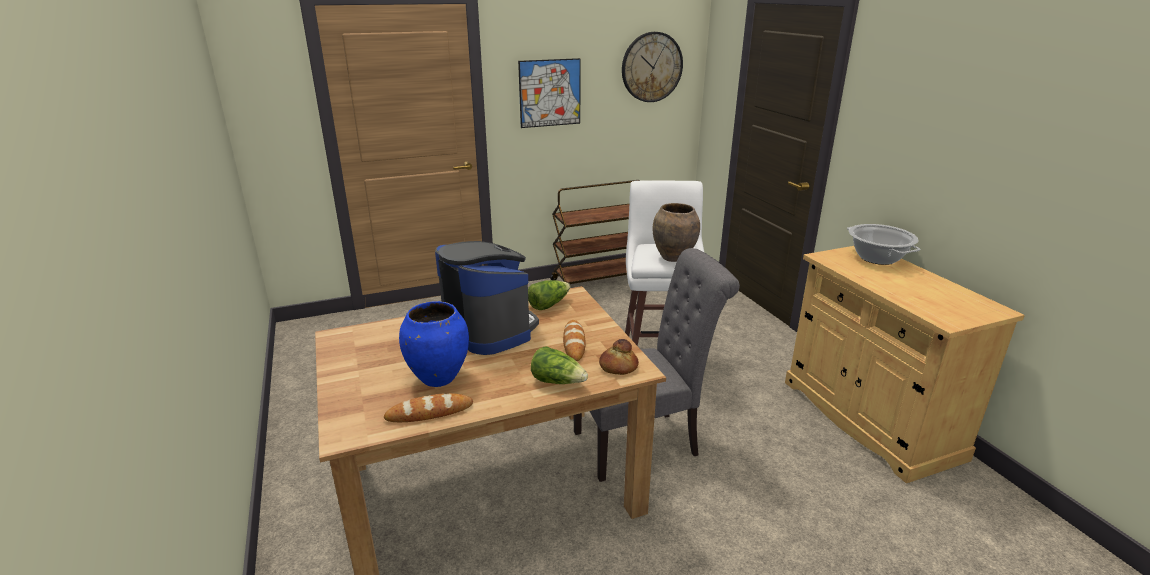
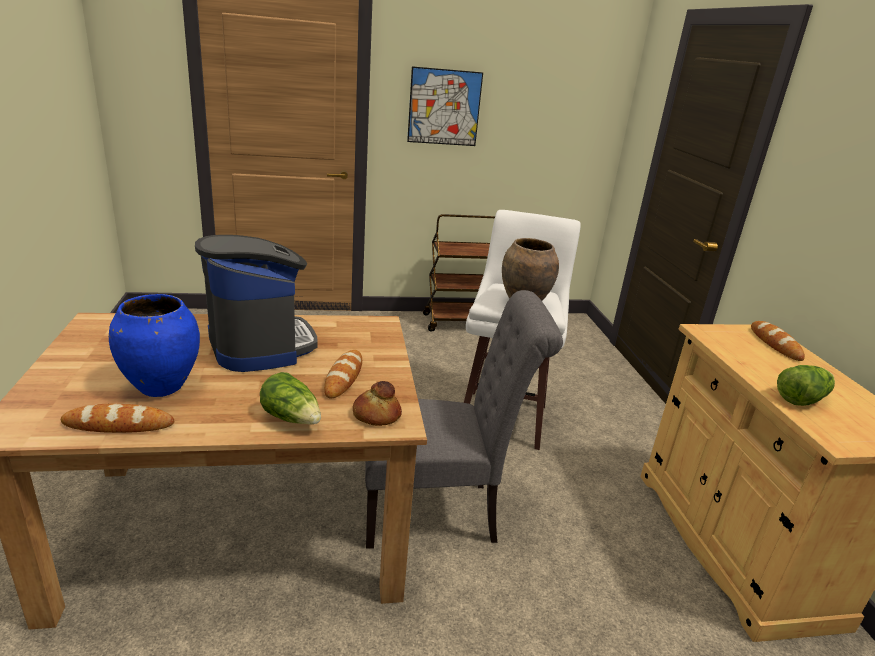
camera: 10 degrees right, 0 degrees up
(548, 304) = (346, 329): lettuce -> lettuce (801, 398)
(651, 67) = (566, 93): wall clock -> none
(877, 258) = (775, 344): cooking pot -> bread

